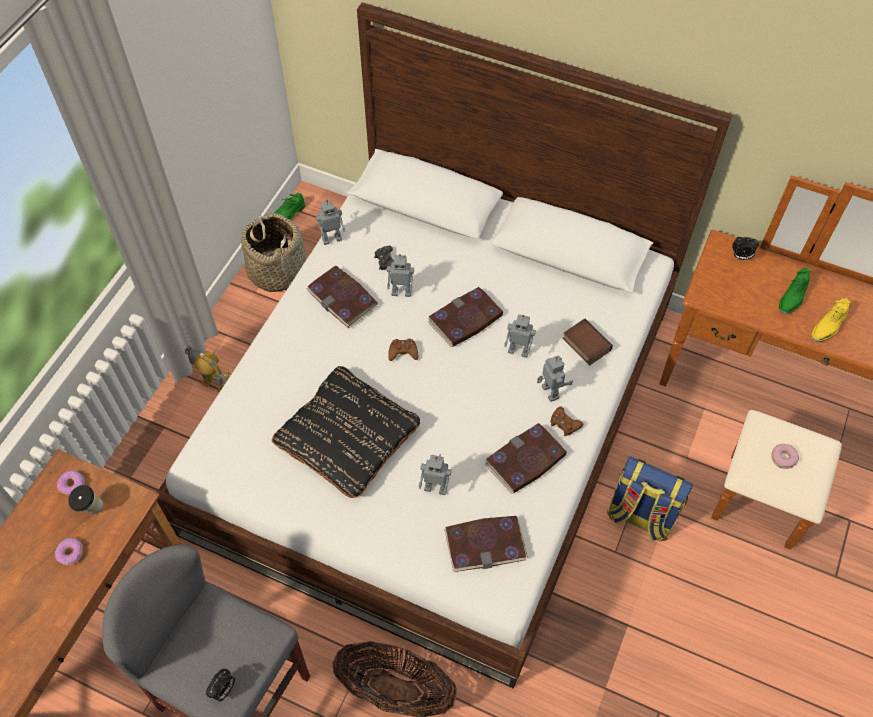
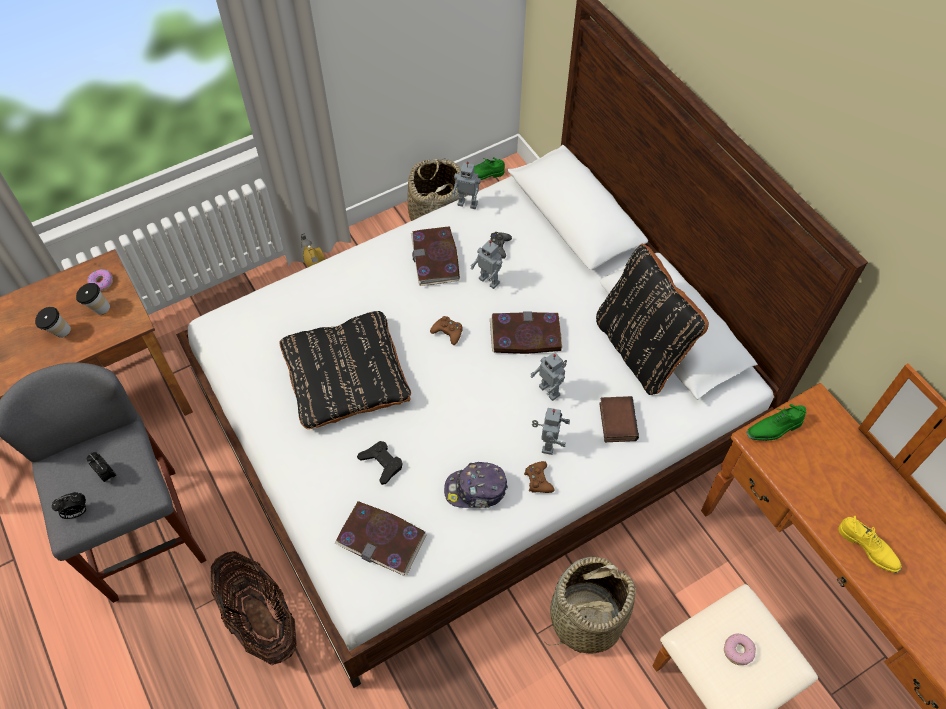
camera: 35 degrees right, 0 degrees up
(70, 553) = (58, 333): donut -> cup
(436, 487) = (382, 463): toy robot -> black game controller
(525, 460) = (476, 490): book -> cap
(559, 280) = (640, 349): none -> black pillow
(640, 516) = (585, 618): backpack -> basket
(740, 257) = (829, 425): alarm clock -> alarm clock (106, 474)
(792, 297) = (852, 496): green shoe -> green shoe (774, 429)
(828, 326) = (868, 548): yellow shoe -> yellow shoe turned 120 degrees counterclockwise

